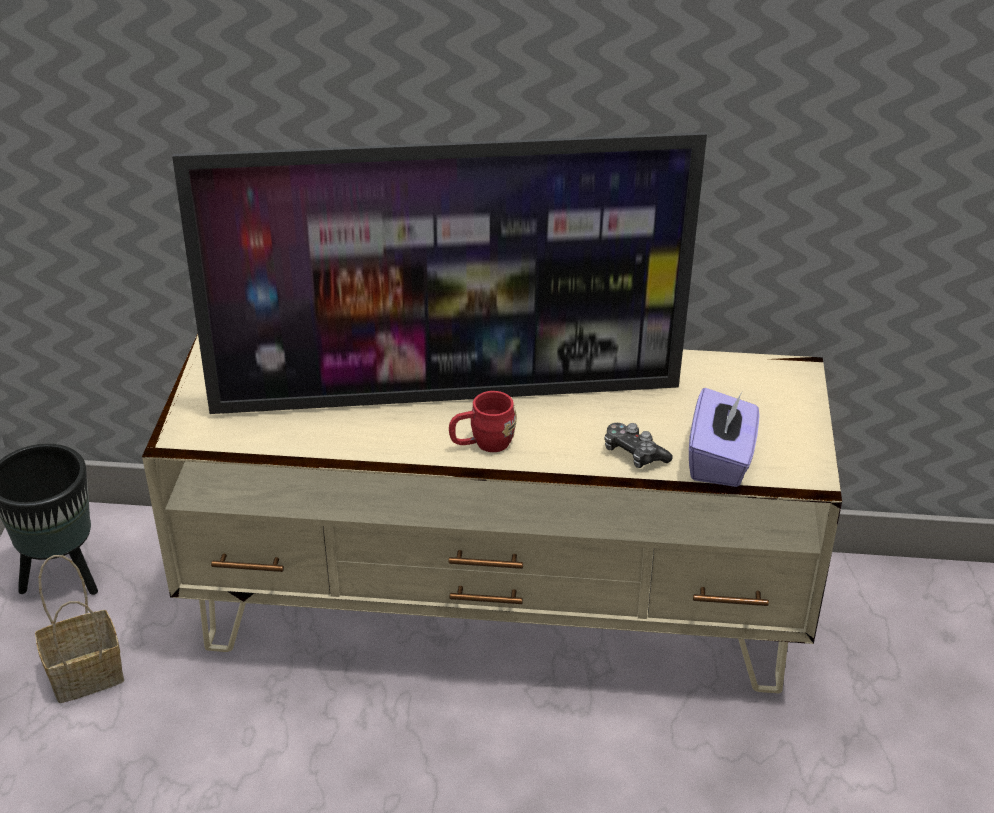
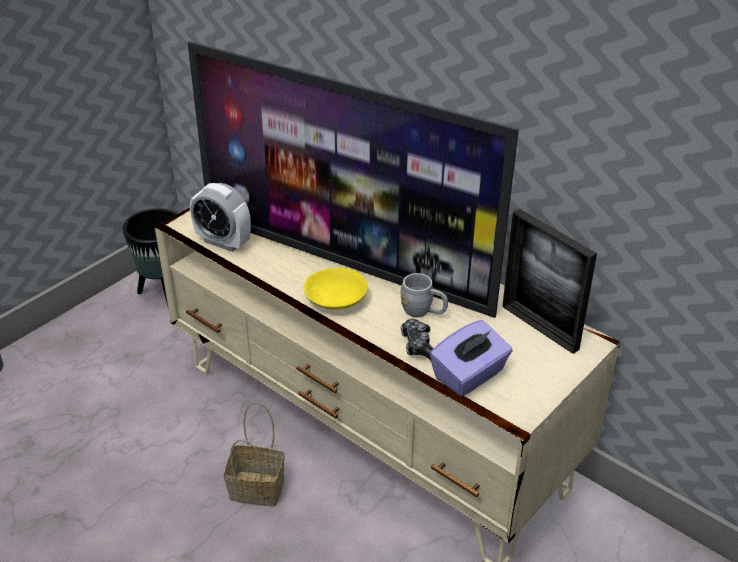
camera: 35 degrees right, 0 degrees up
(88, 672) = (130, 350): basket -> basket (259, 488)
(263, 436) = (223, 242): none -> alarm clock
(483, 444) = (335, 299): red mug -> yellow bowl
(597, 414) = (423, 312): none -> grey mug
(733, 377) = (539, 327): none -> picture frame

